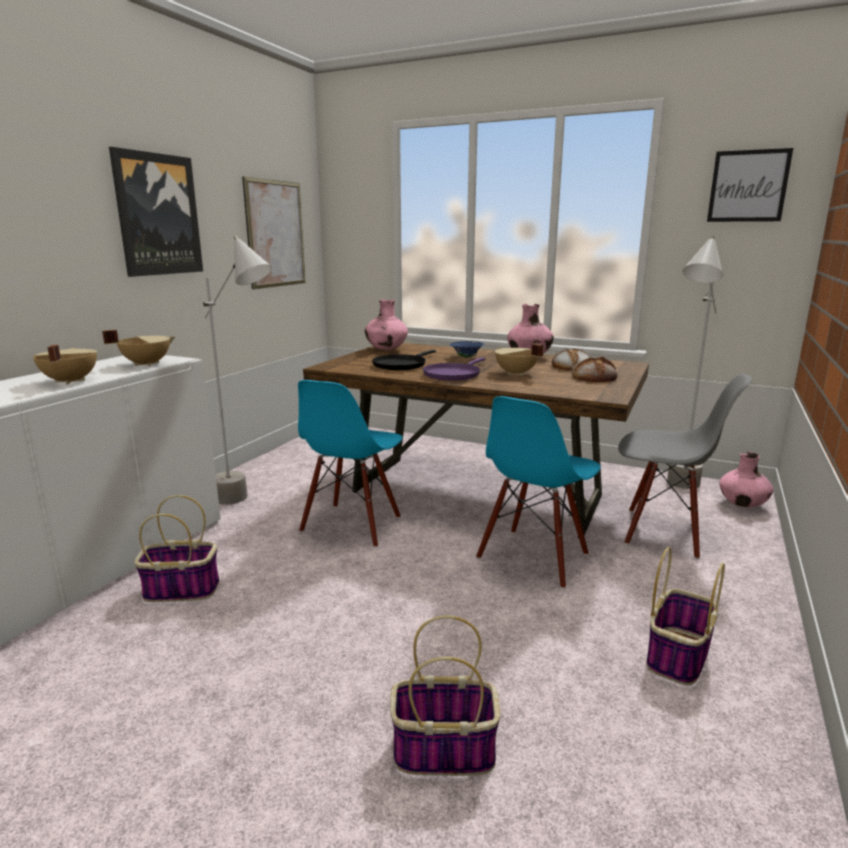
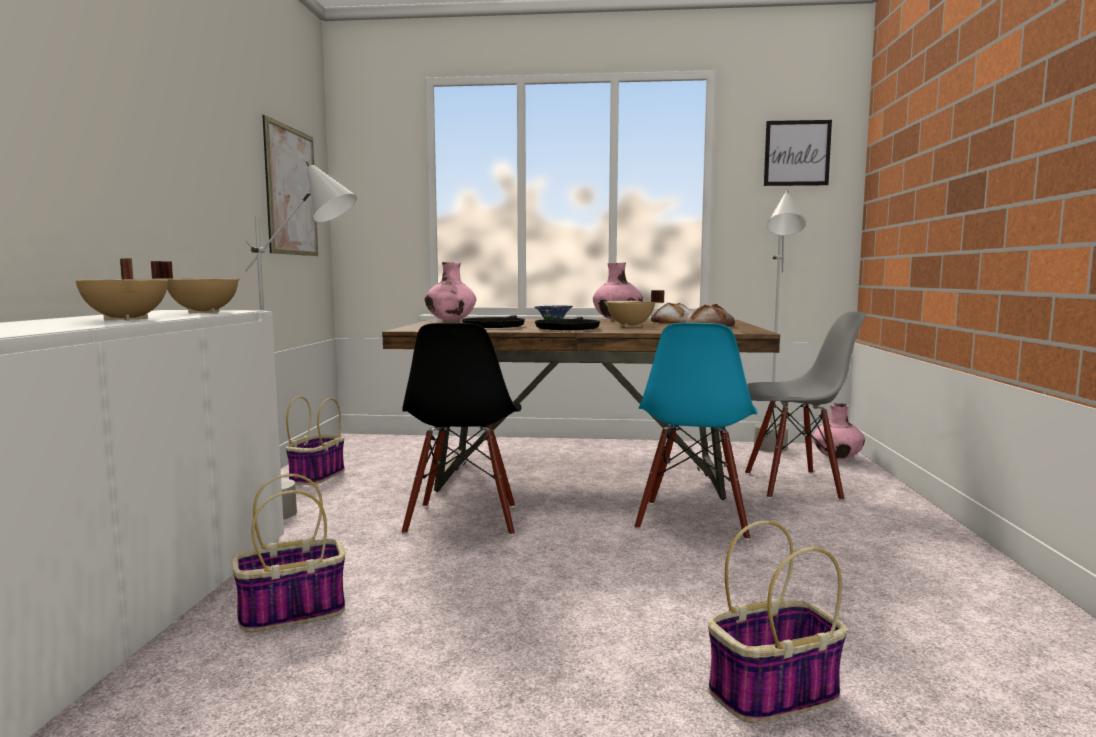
camera: 20 degrees left, 10 degrees down
(158, 215) = (182, 138): picture -> none
(352, 525) = (463, 520): blue chair -> black chair
(453, 374) = (567, 328): purple frying pan -> black frying pan
(677, 655) = (903, 572): basket -> basket (317, 476)

